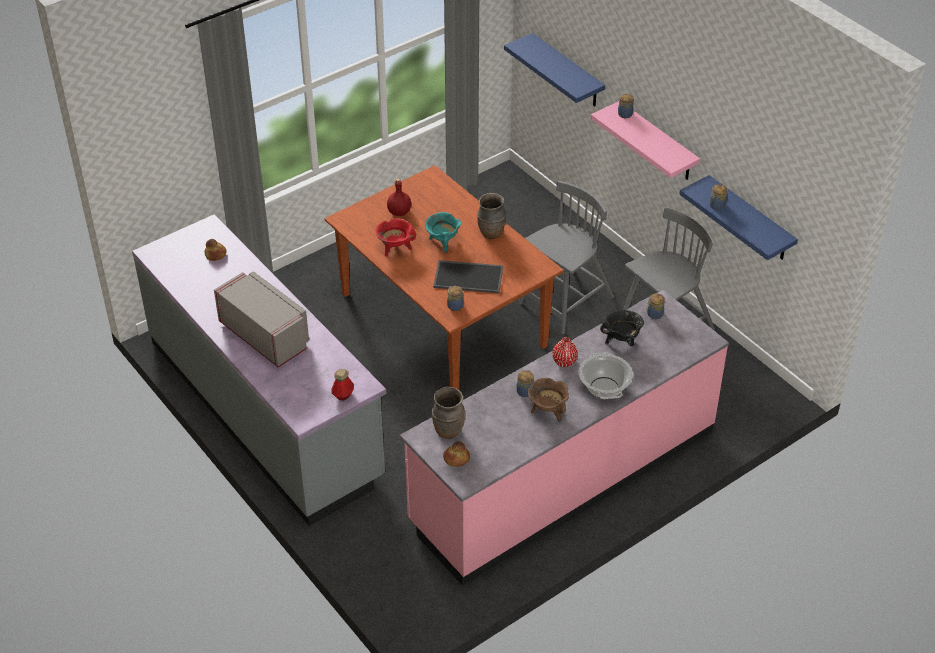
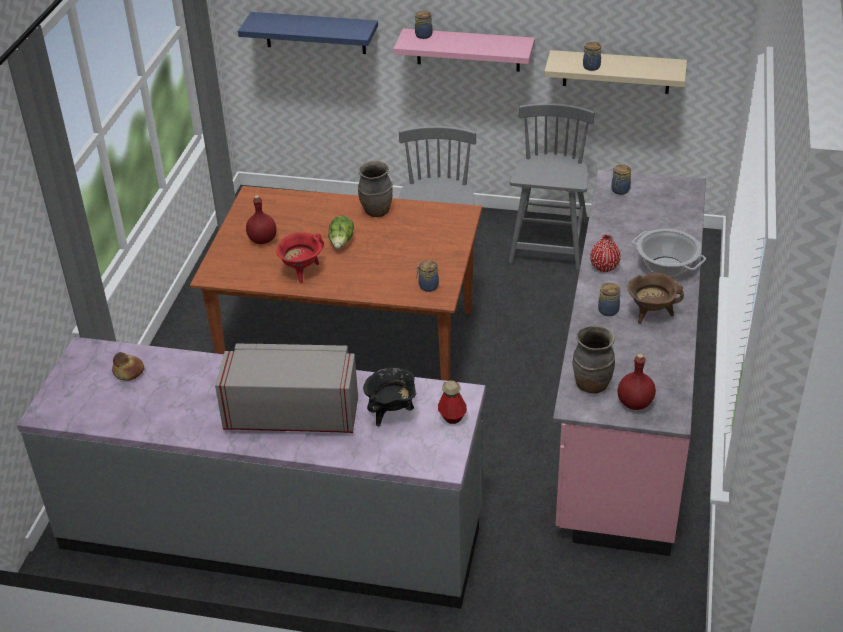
camera: 40 degrees left, 5 degrees down
(443, 242) = (341, 242): turquoise cooking pot -> lettuce
(456, 459) = (634, 403): bread -> red bottle
(469, 276) = (406, 255): tray -> none
(621, 341) = (625, 225): black cooking pot -> black cooking pot (391, 412)
(750, 219) = (616, 72): blue shelf -> beige shelf

